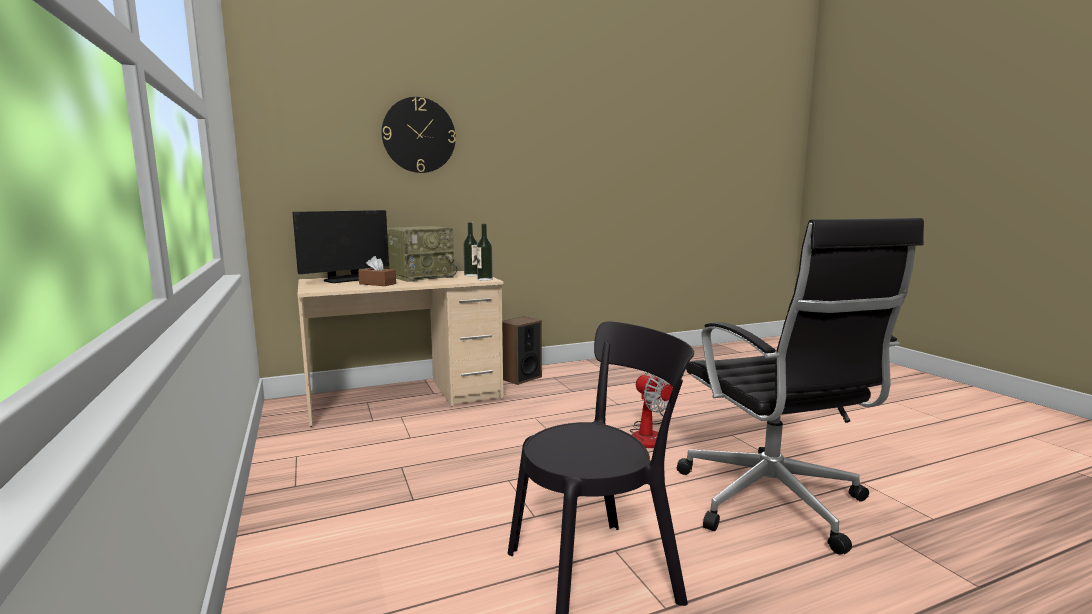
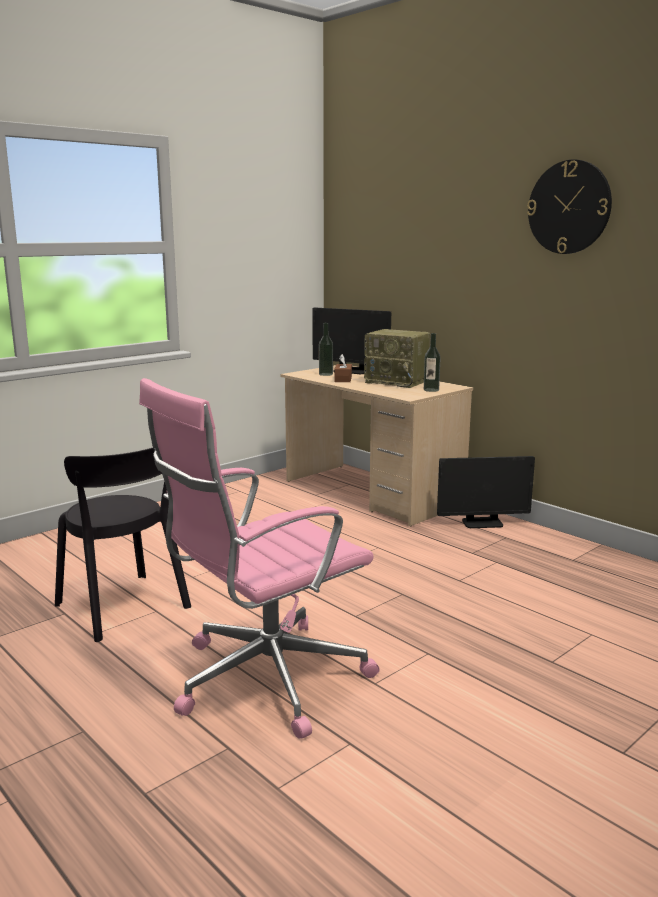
camera: 70 degrees right, 5 degrees up
(419, 135) = (438, 235): wall clock -> wall clock (569, 207)
(485, 279) = (411, 396): bottle -> bottle (325, 374)
(520, 377) = (482, 523): speaker -> monitor
(649, 435) = (384, 605): fan -> none
(773, 503) = (264, 679): black office chair -> pink office chair

